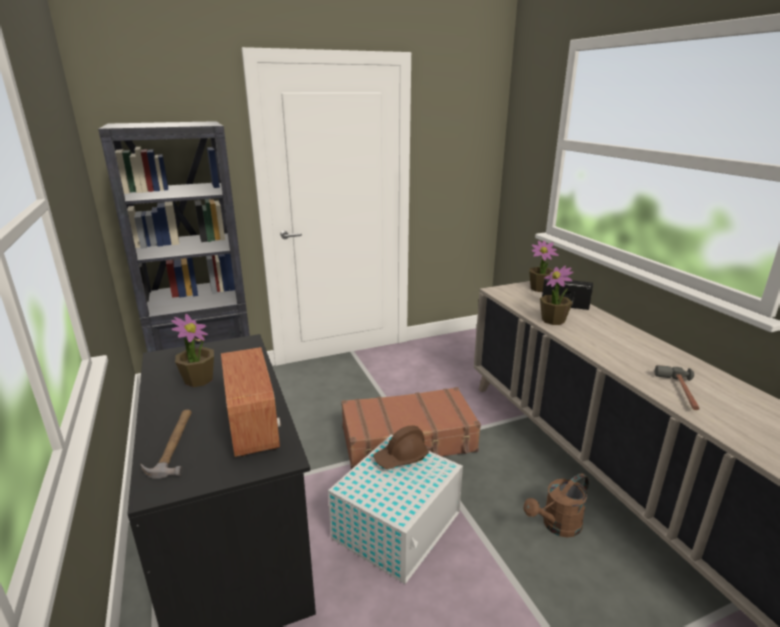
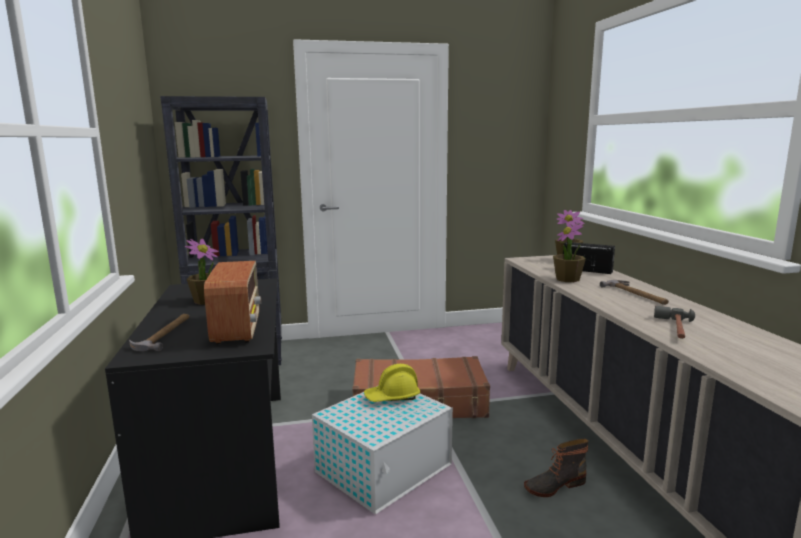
camera: 10 degrees right, 10 degrees down
(401, 458) = (392, 397): brown hard hat -> yellow hard hat
(556, 526) = (554, 485): brown watering can -> boot
(624, 341) = (636, 294): none -> hammer

